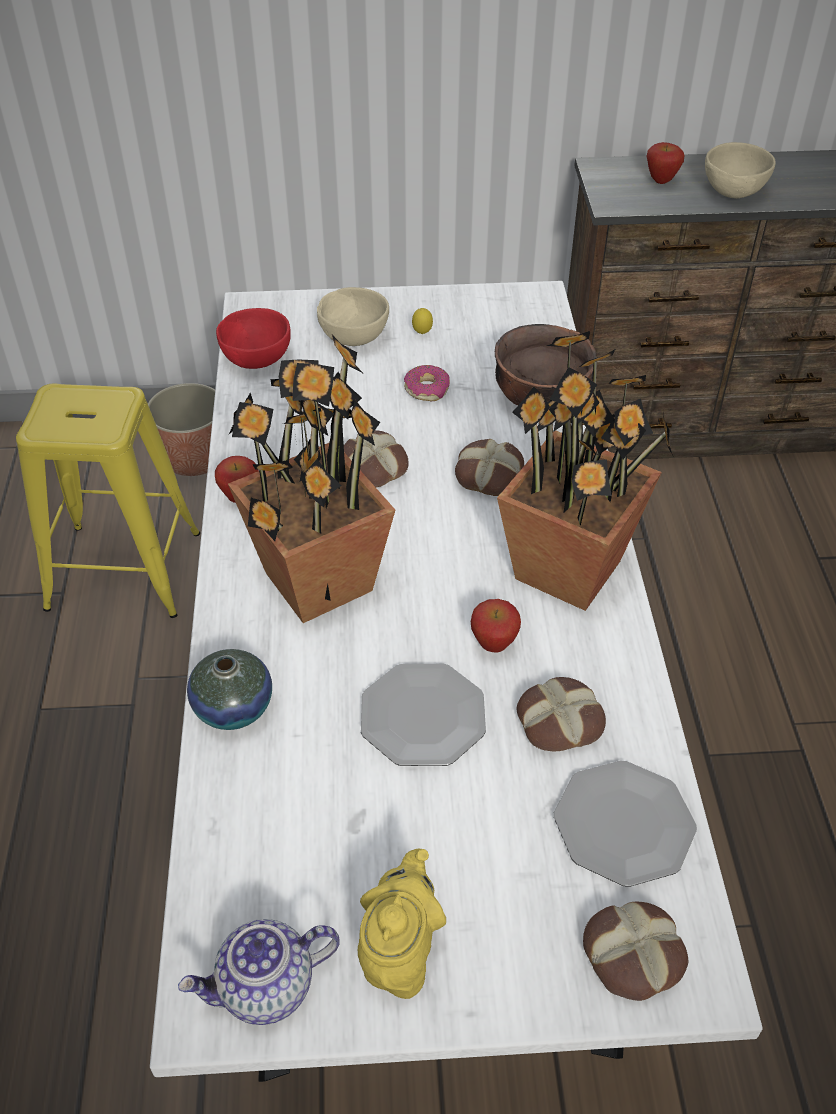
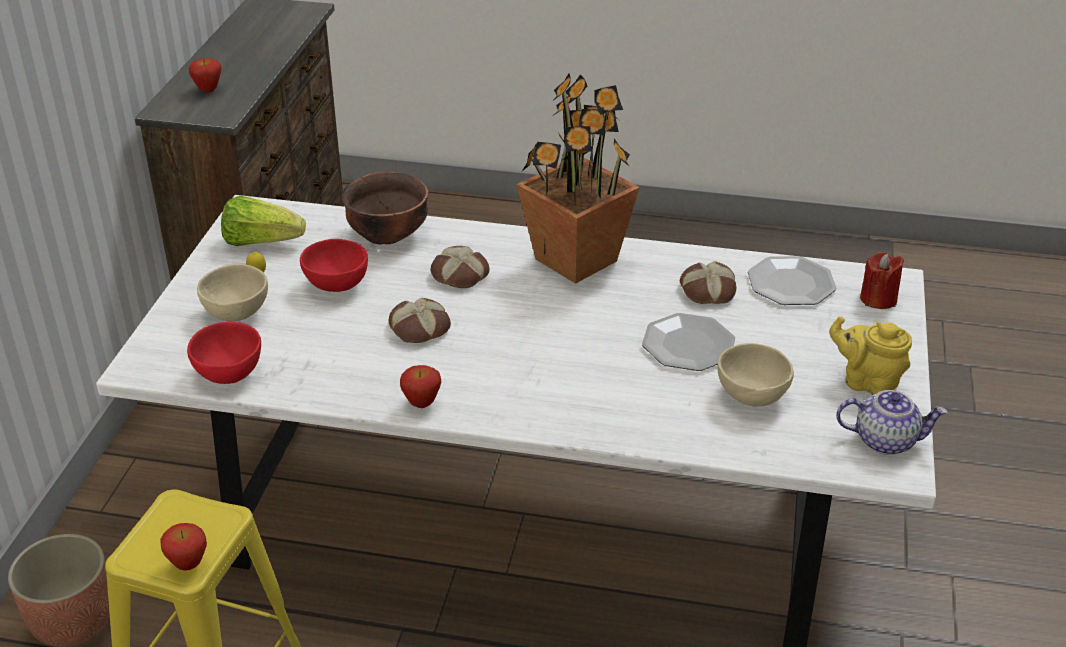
camera: 75 degrees left, 10 degrees down
(233, 707) = (655, 431): vase -> none
(266, 988) = (886, 440): teapot -> teapot turned 75 degrees counterclockwise
(317, 581) = (539, 374): potted plant -> none
(427, 389) = (337, 285): donut -> red bowl
(483, 320) = (261, 242): none -> lettuce
(493, 645) = (634, 304): apple -> apple (188, 565)
(633, 956) = (878, 299): bread -> red candle
(732, 192) = (250, 67): beige bowl -> beige bowl (751, 397)

